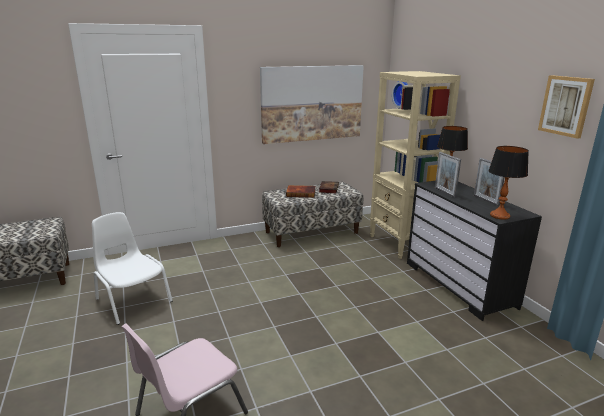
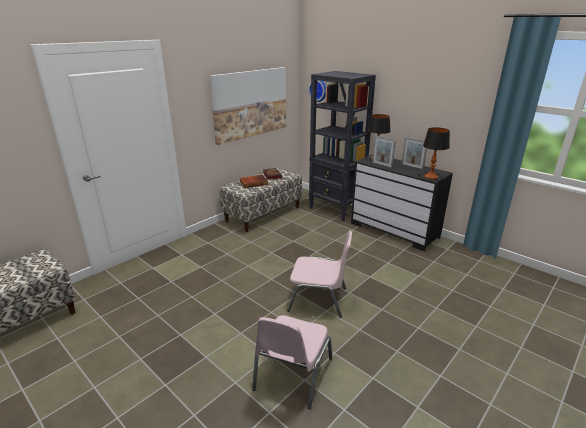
camera: 25 degrees left, 5 degrees up
(133, 300) = (160, 307): white chair -> none
(292, 340) = (319, 299): none -> pink chair
(402, 244) = (336, 209): beige bookcase -> black bookcase
(565, 106) = (464, 96): picture -> none

